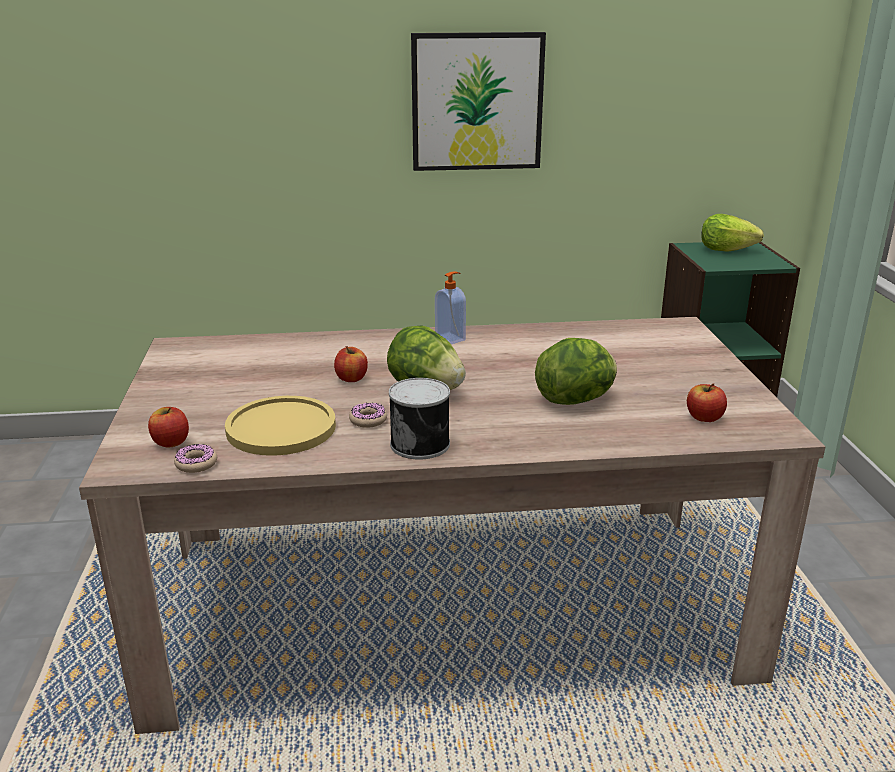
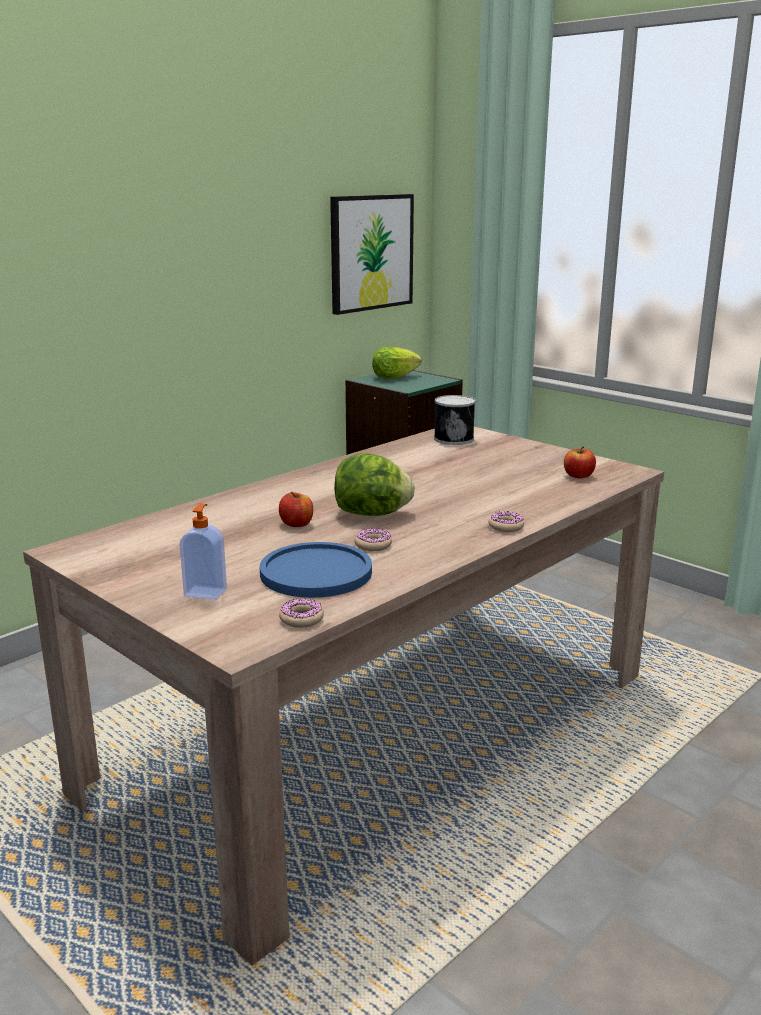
camera: 40 degrees left, 5 degrees down
(171, 442) = (242, 614): apple -> none
(281, 428) = (316, 572): yellow plate -> blue plate
(421, 444) = (444, 546): can -> can (454, 438)
(451, 338) = (316, 477): soap dispenser -> soap dispenser (206, 592)
(477, 102) = (184, 265): picture -> picture (371, 252)
(513, 446) = (506, 527): none -> donut
(576, 400) = (486, 489): lettuce -> none

